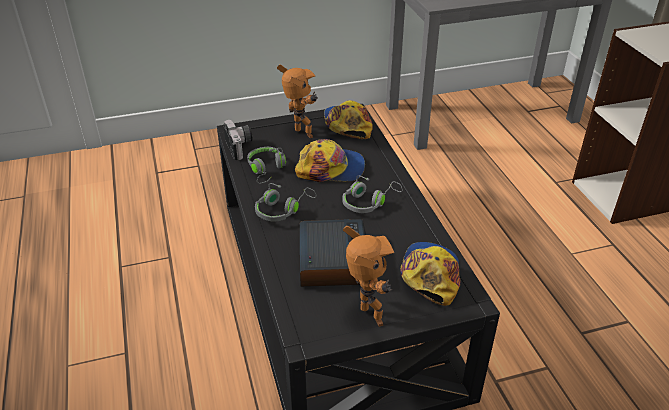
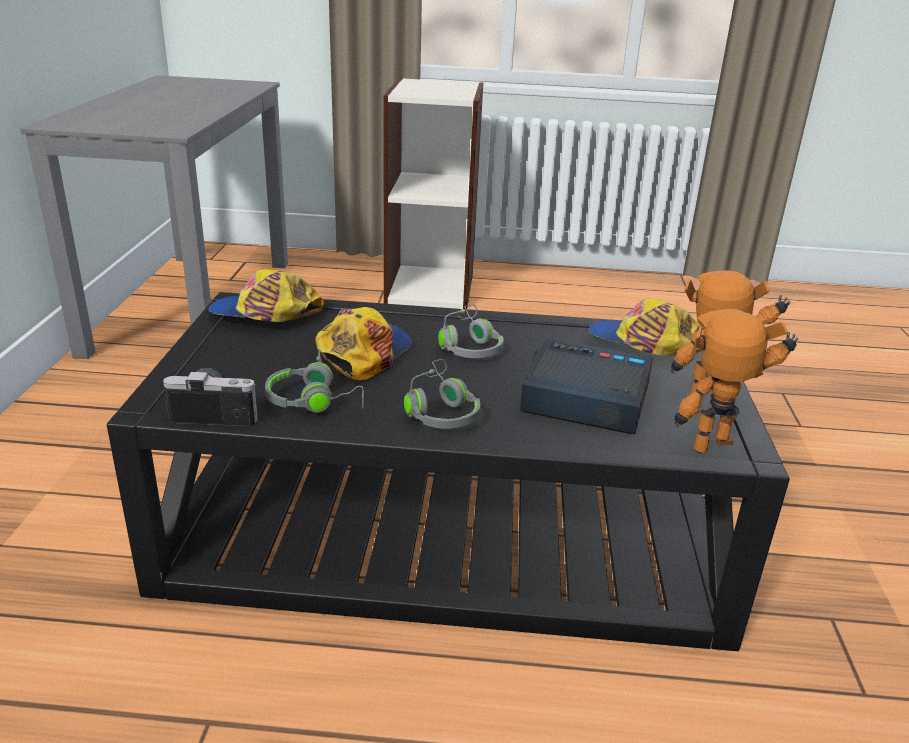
camera: 70 degrees left, 10 degrees down
(301, 135) = (245, 354): toy robot -> toy robot (718, 451)

